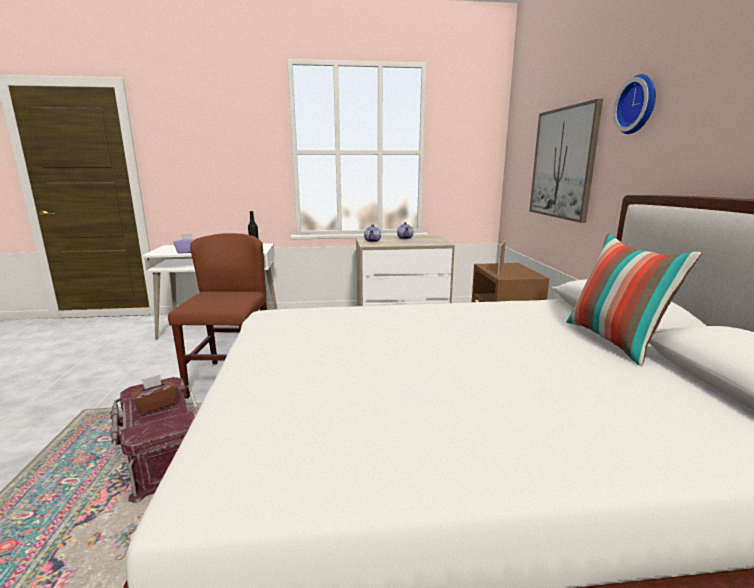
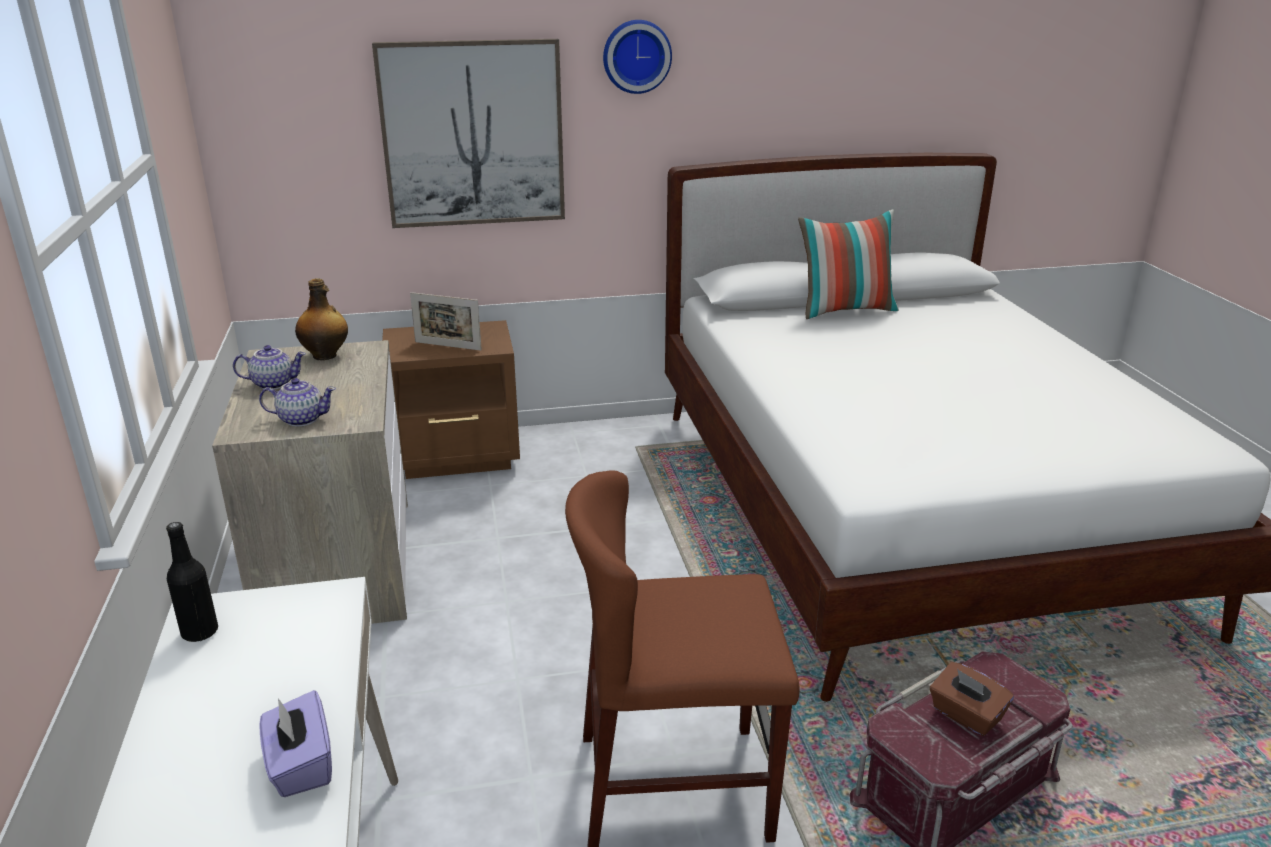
camera: 95 degrees left, 10 degrees up
(433, 240) = (326, 356): none -> bottle

